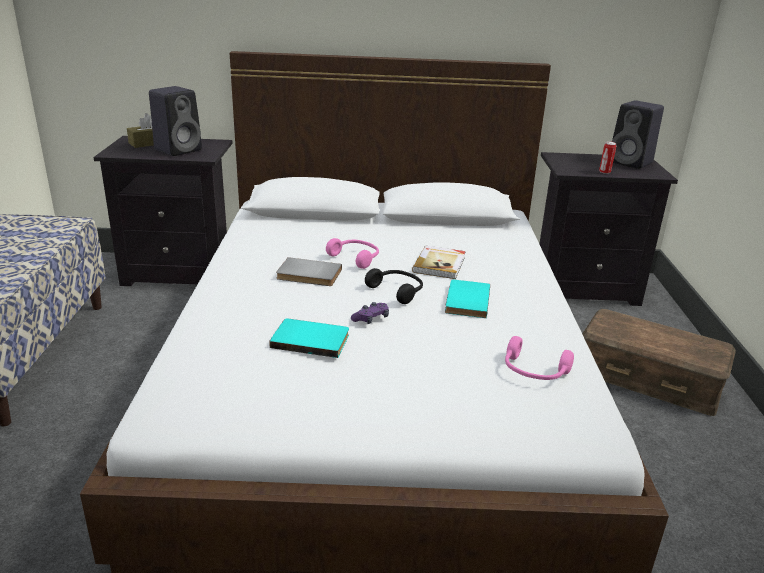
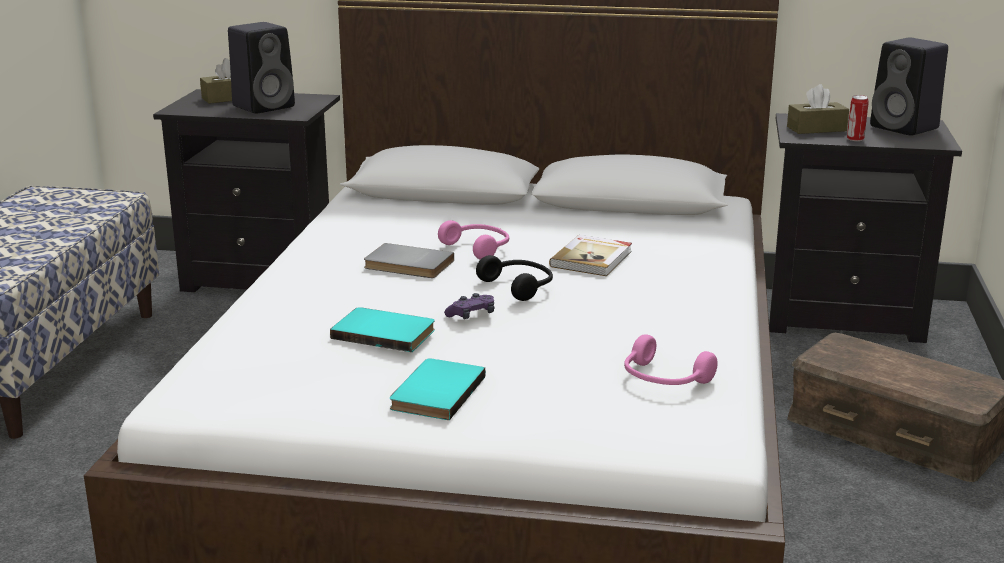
camera: 10 degrees right, 5 degrees down
(465, 301) = (608, 301): turquoise book -> turquoise book (434, 392)
(575, 164) = (816, 129): none -> brown tissue box

